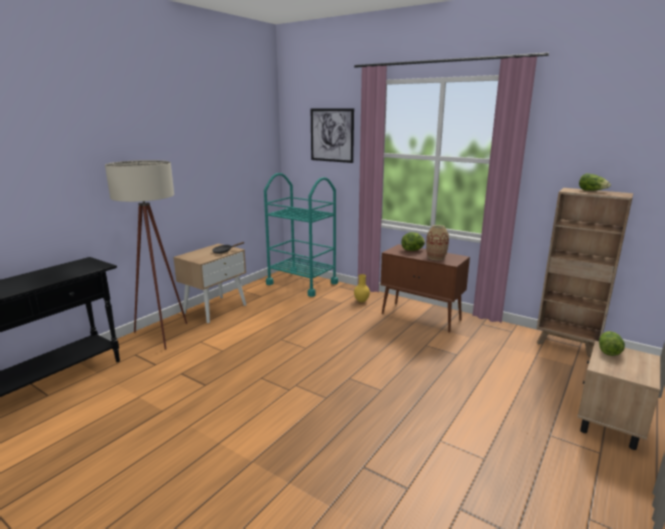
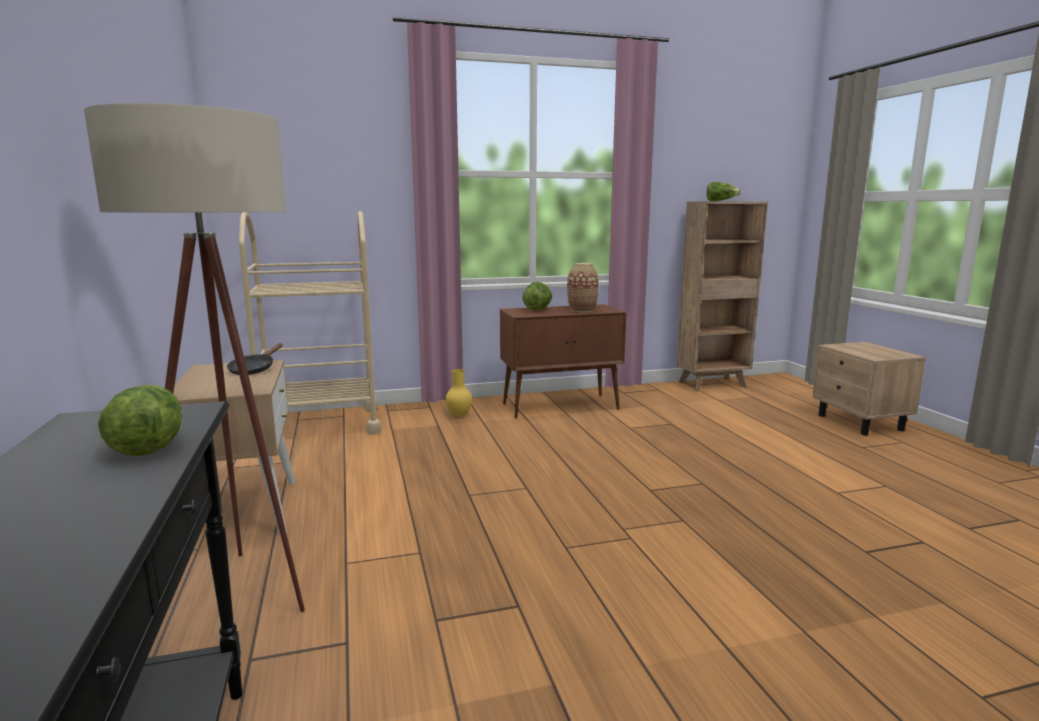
camera: 50 degrees left, 5 degrees down
(302, 283) = (320, 425): turquoise cart -> beige cart
(332, 135) = (338, 141): picture -> none
(608, 350) = (842, 347): lettuce -> lettuce (147, 443)

